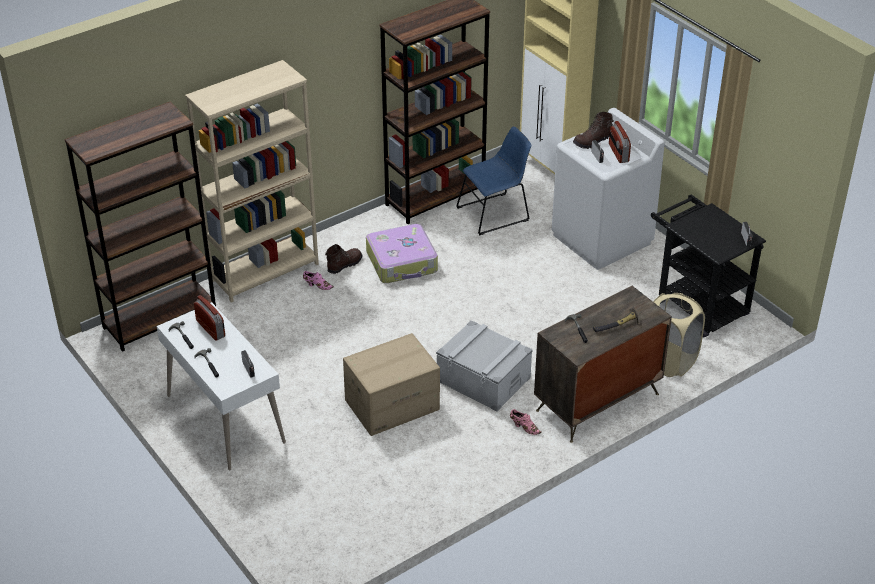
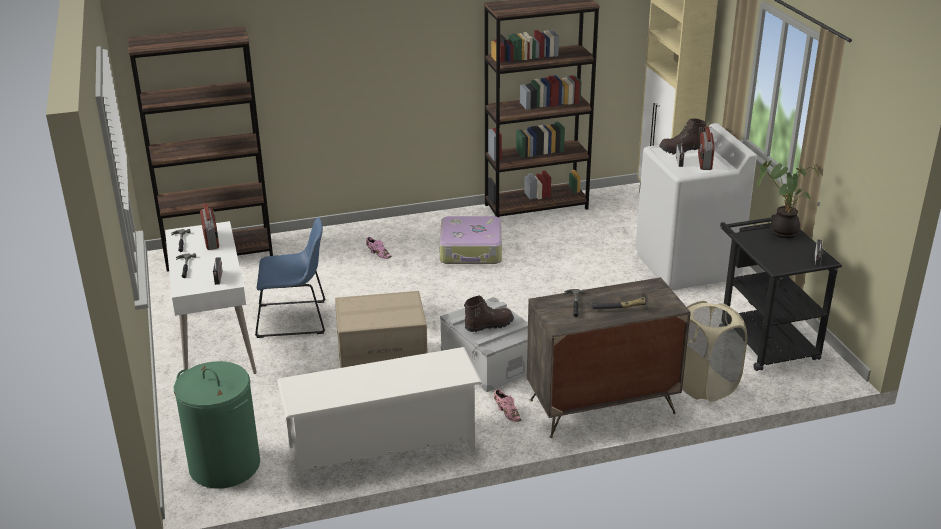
camera: 20 degrees right, 10 degrees down
(265, 272) = (338, 235): beige bookcase -> none
(317, 538) = (224, 465): none -> green laundry basket
(344, 265) = (414, 243): brown boot -> brown boot (488, 325)
(441, 488) = (383, 449): none -> white shoe rack
(495, 213) = (588, 228): blue chair -> blue chair (295, 319)
(706, 214) = (781, 231): none -> potted plant

